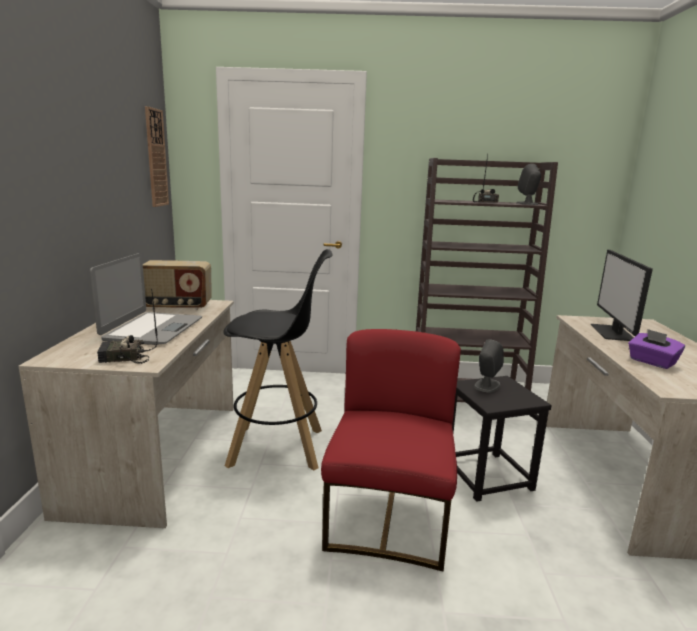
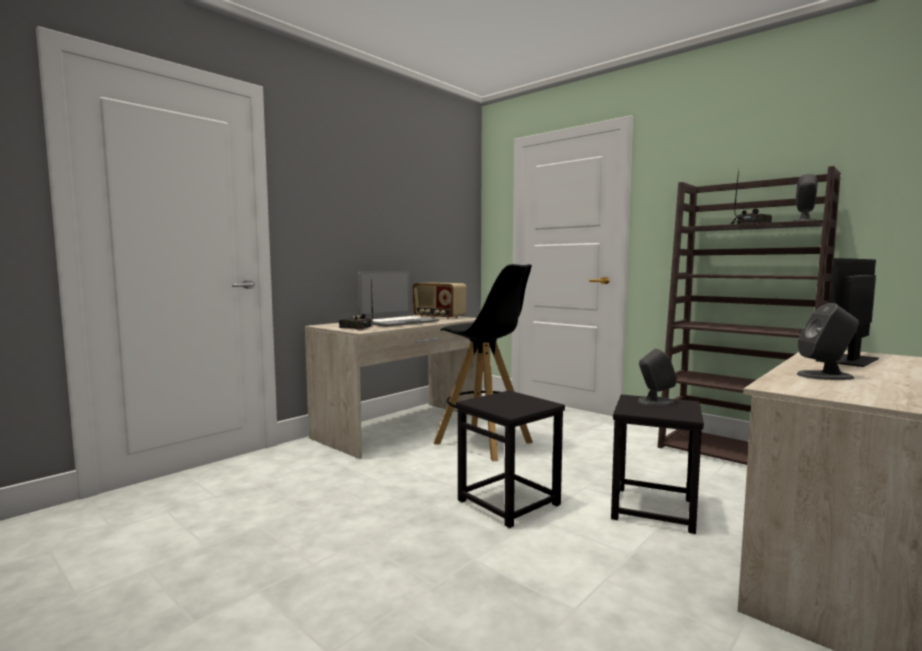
camera: 40 degrees right, 10 degrees down
(156, 158) = (463, 213): wall clock -> none
(388, 520) = (509, 502): red chair -> black stool
(652, 362) = (825, 376): purple tissue box -> grey speaker

